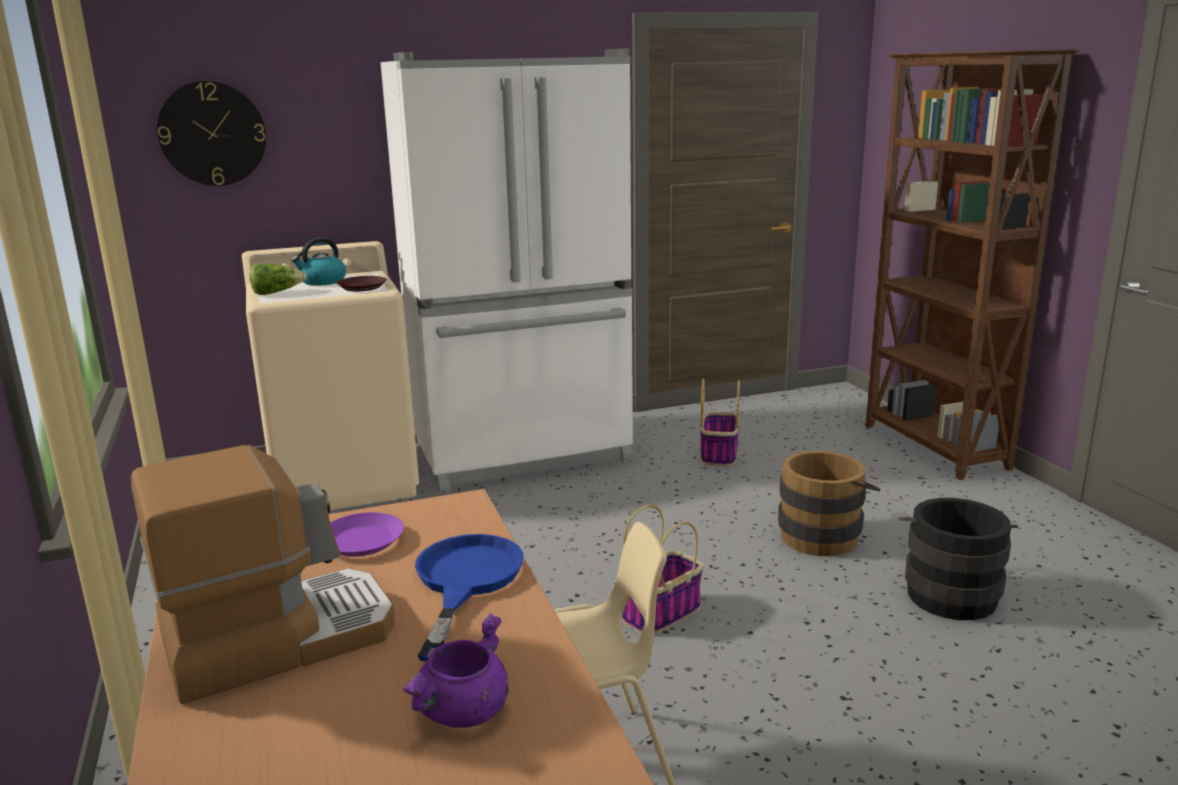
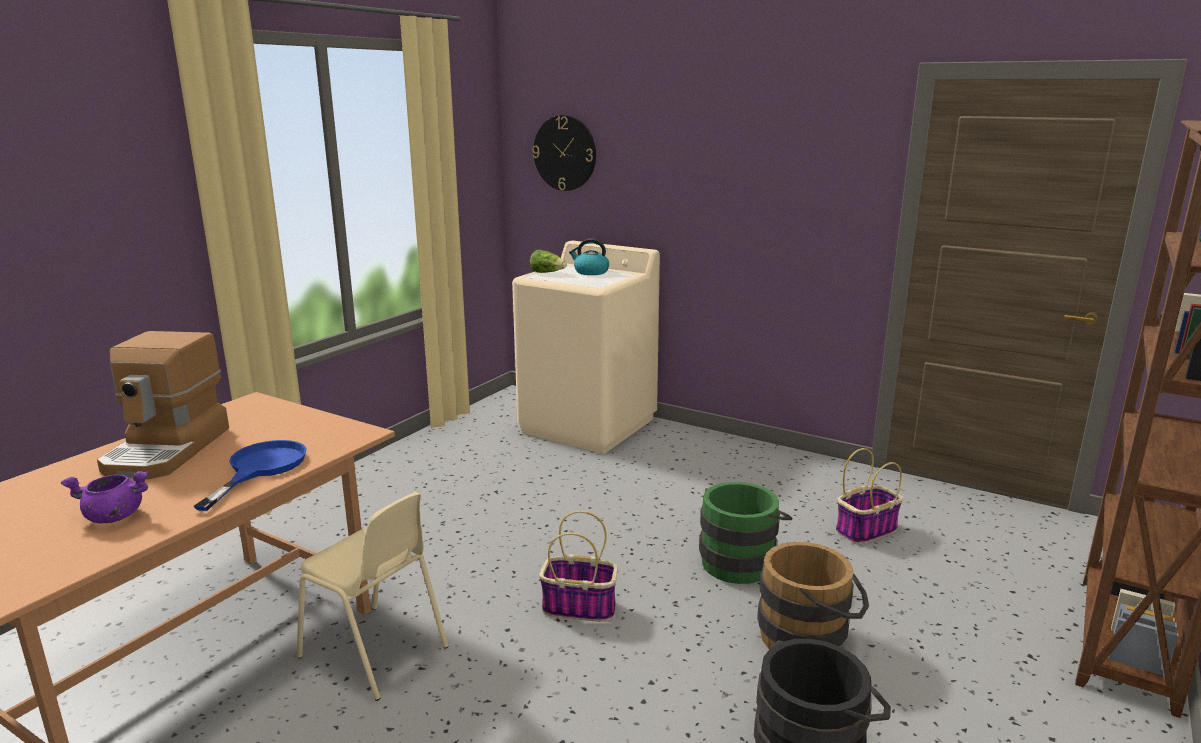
camera: 50 degrees right, 0 degrees up
(278, 637) = (168, 450): coffee machine -> coffee machine turned 75 degrees clockwise
(362, 287) = (595, 281): brown plate -> none
(362, 541) = (290, 428): purple plate -> none
(464, 582) = (260, 468): blue frying pan -> blue frying pan turned 45 degrees counterclockwise
(524, 454) = (720, 458): white fridge -> none
(691, 514) = (740, 560): none -> green bucket

